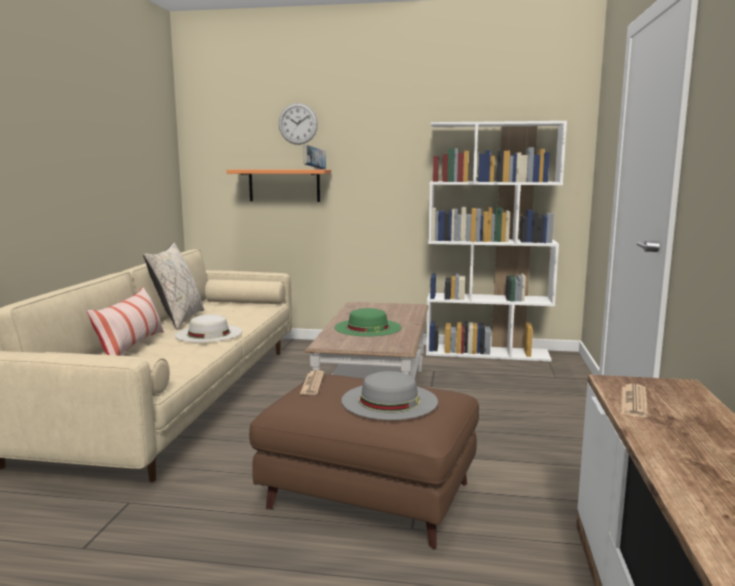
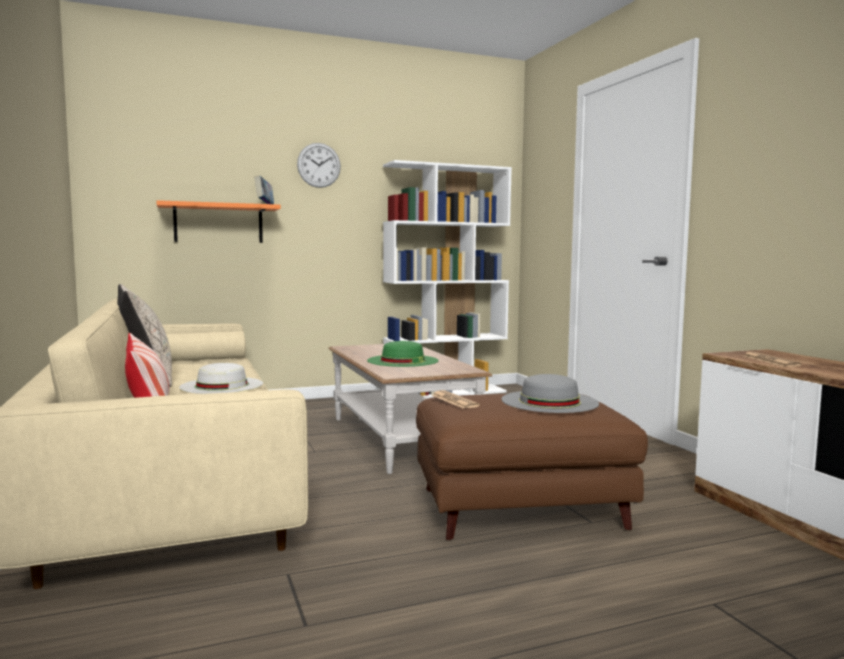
camera: 30 degrees left, 5 degrees down
(298, 124) = (235, 153): wall clock -> wall clock (319, 165)

